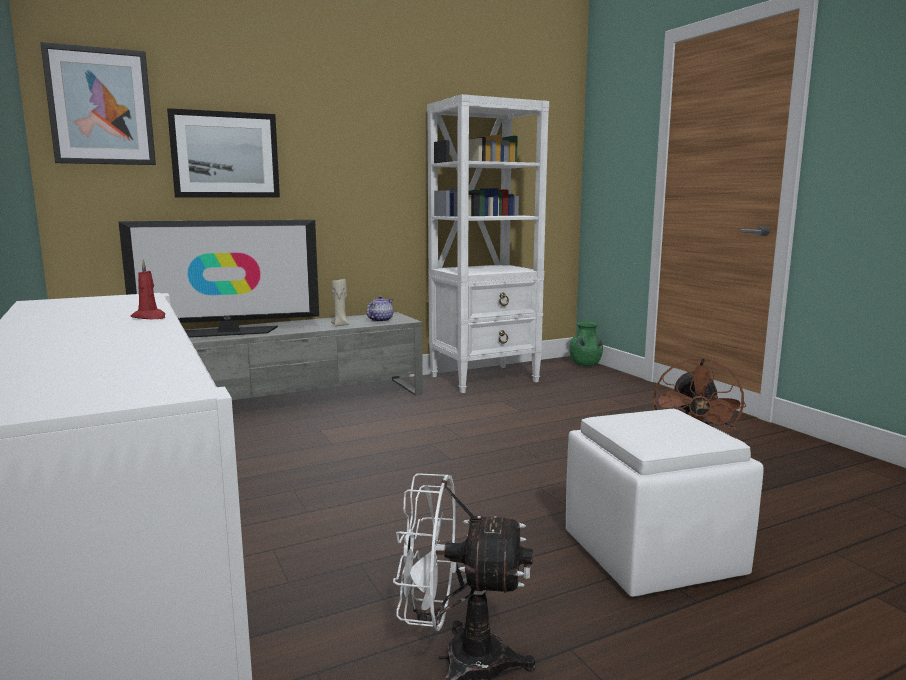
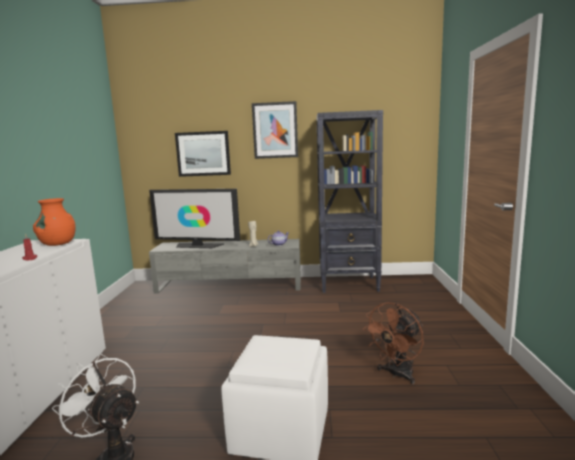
camera: 30 degrees right, 0 degrees up
(100, 107) = (146, 135): picture -> picture (275, 130)
(123, 300) = (58, 244): none -> orange vase
(485, 379) = (349, 284): white bookcase -> black bookcase
(585, 364) = (429, 282): green vase -> none

